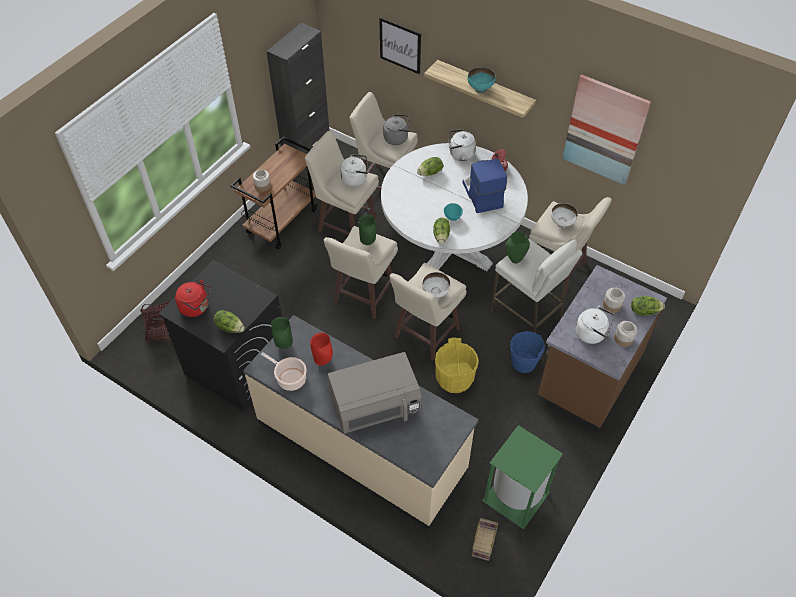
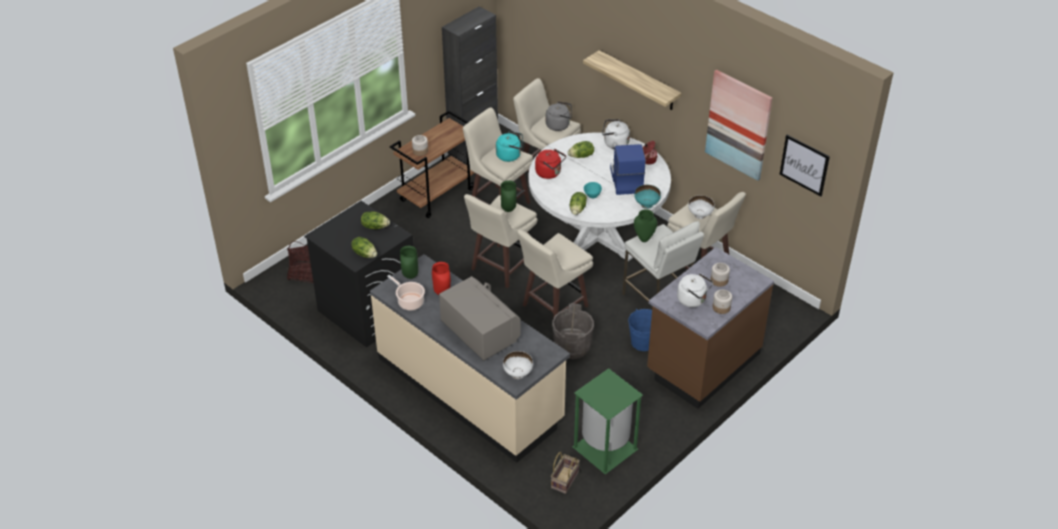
camera: 10 degrees right, 10 degrees down
(196, 307) = (338, 235): red kettle -> red kettle (549, 173)
(355, 179) = (510, 155): white kettle -> turquoise kettle
(375, 407) = (480, 332): grey microwave -> grey microwave turned 120 degrees counterclockwise
(400, 45) = (567, 35): picture -> picture (804, 165)
(436, 293) = (562, 258): white bowl -> white bowl (518, 374)
(454, 378) = (572, 346): yellow bucket -> grey bucket
(480, 89) = (631, 78): turquoise bowl -> turquoise bowl (647, 204)
(644, 311) = (748, 288): lettuce -> lettuce (375, 226)

